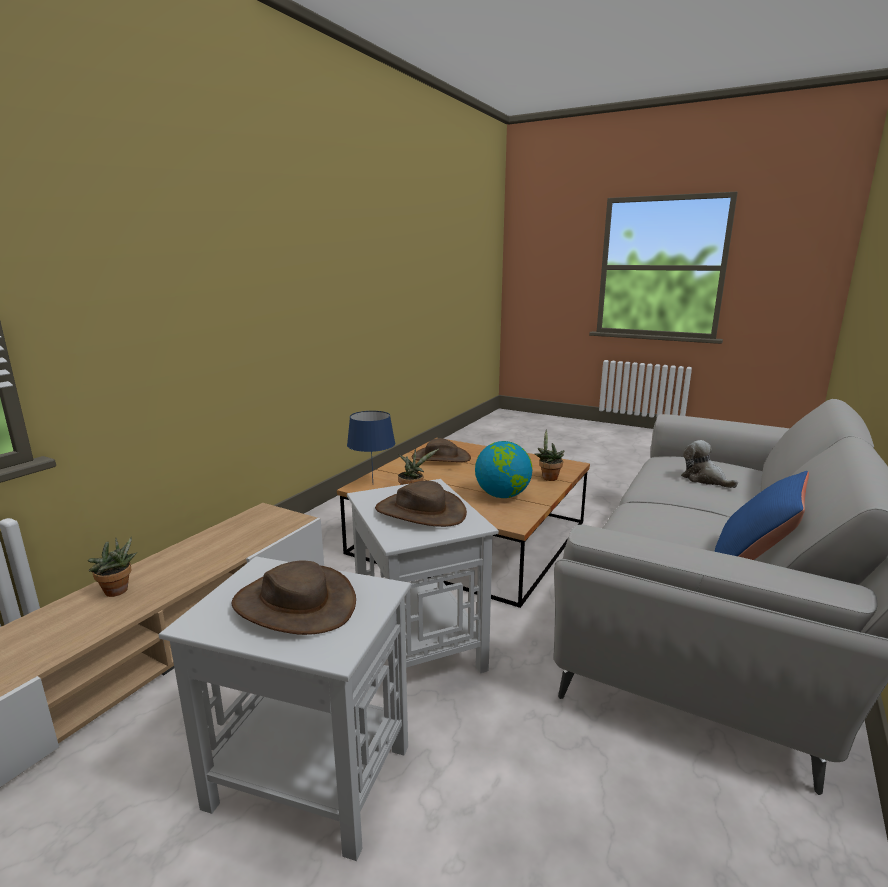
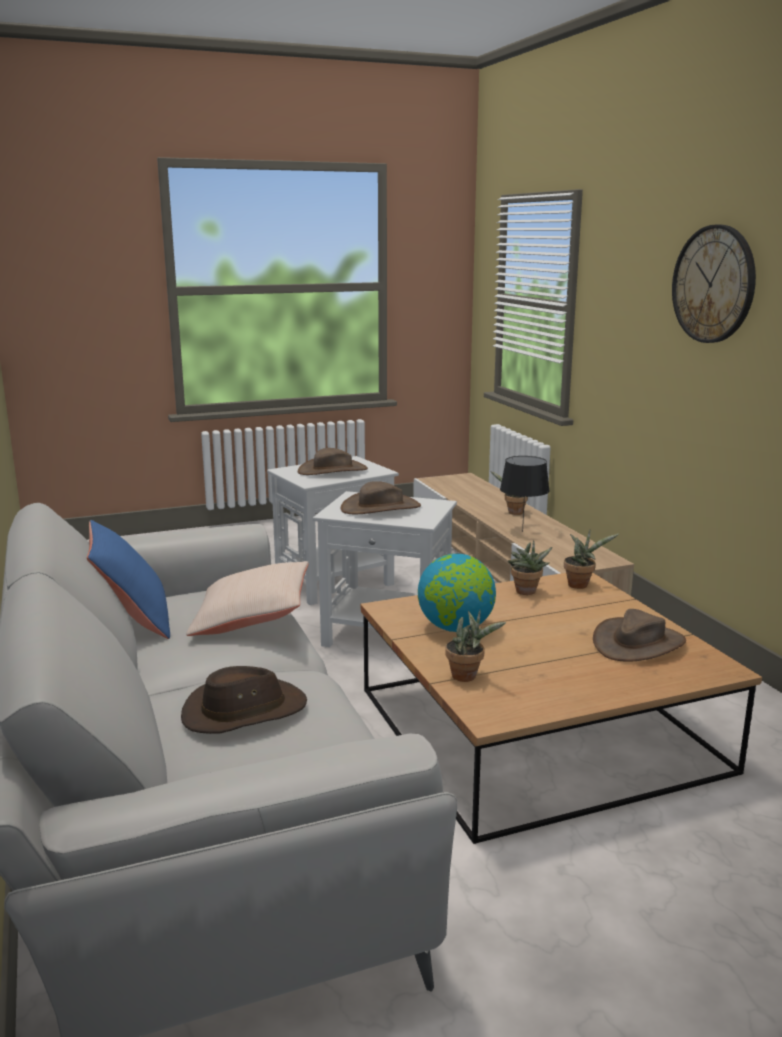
camera: 130 degrees right, 0 degrees up
(203, 564) = (522, 532): none -> black table lamp
(234, 250) = (714, 284): none -> wall clock
(373, 484) = (580, 585): blue table lamp -> potted plant
(647, 521) = (251, 618): none -> beige pillow
(704, 479) = (244, 711): plush toy -> brown hat

